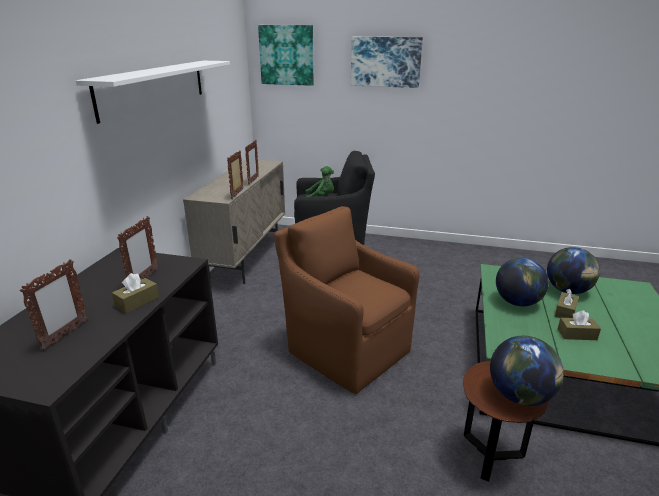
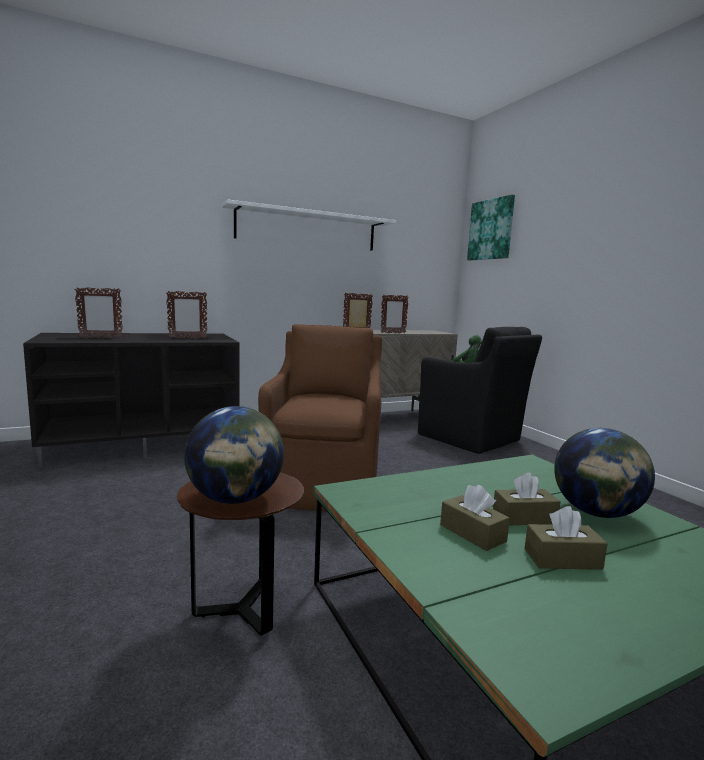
camera: 50 degrees right, 15 degrees down
(137, 302) = (155, 340): brown tissue box -> brown tissue box (562, 559)
(385, 62) = (579, 223): picture -> none
(517, 302) = (480, 484): globe -> none

